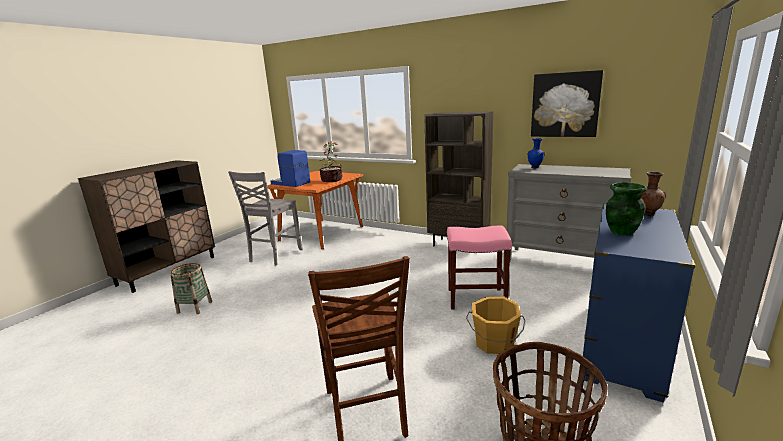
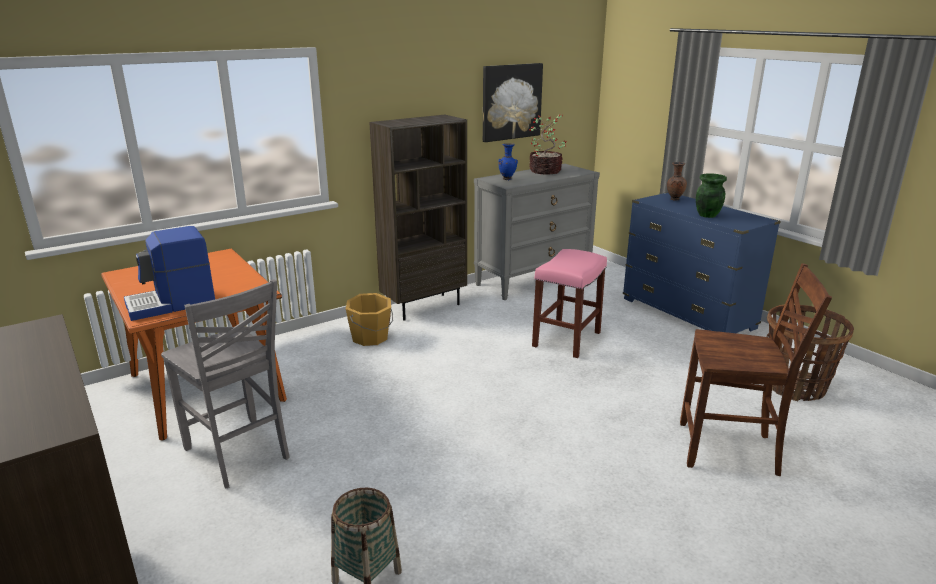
camera: 65 degrees left, 5 degrees up
(332, 180) = (230, 272): potted plant -> potted plant (546, 171)
(494, 343) = (654, 358): orange bucket -> orange bucket (370, 337)

